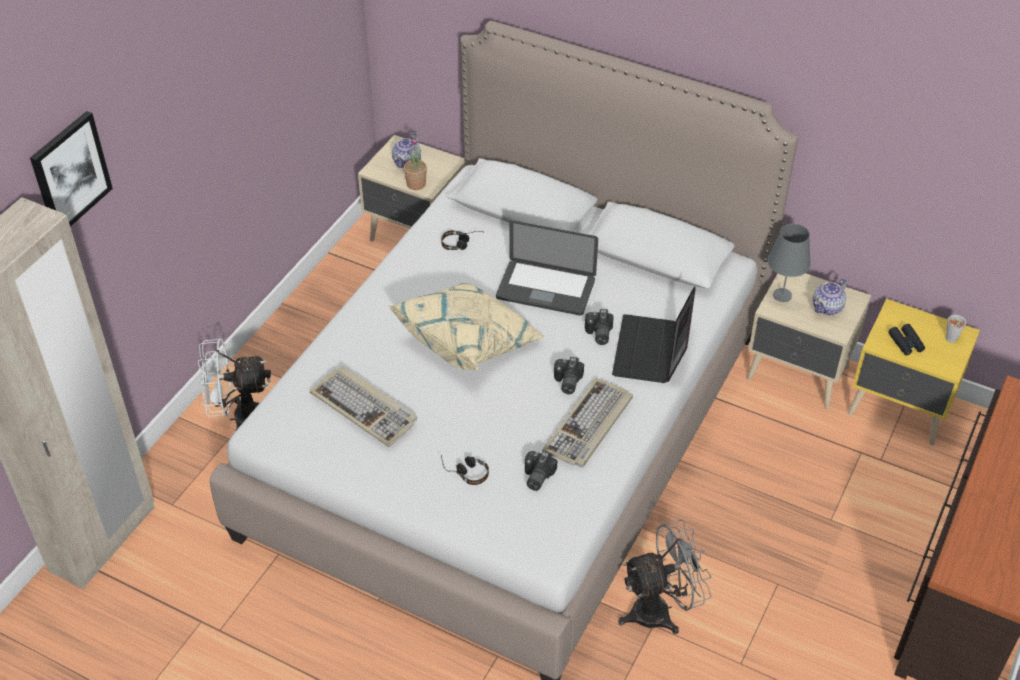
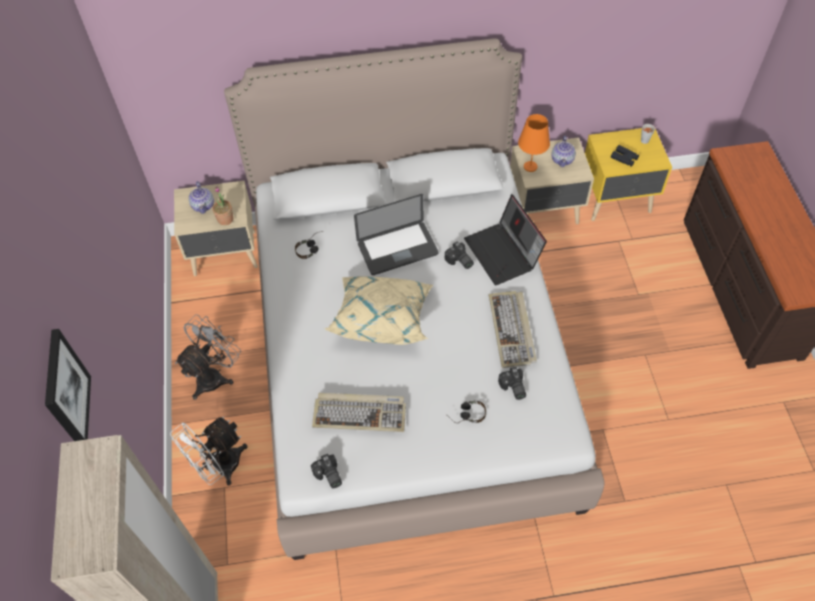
camera: 35 degrees left, 10 degrees up
(566, 382) = (471, 308): camera -> camera (328, 476)
(660, 610) = (599, 417): grey fan -> grey fan (215, 375)
(782, 295) = (530, 166): grey table lamp -> orange table lamp

